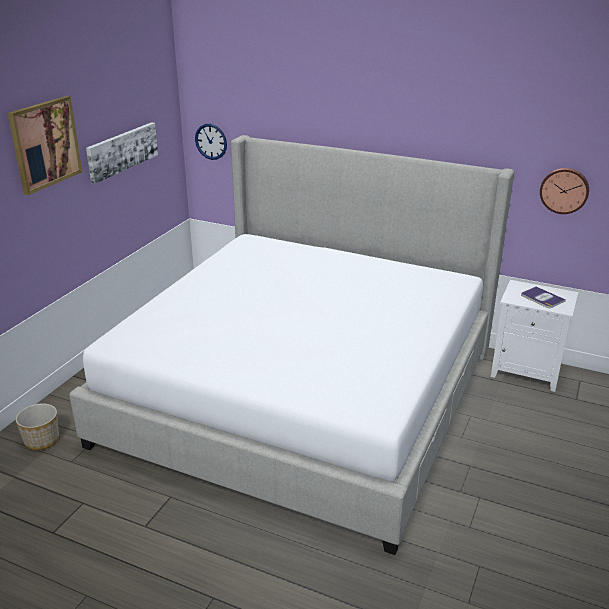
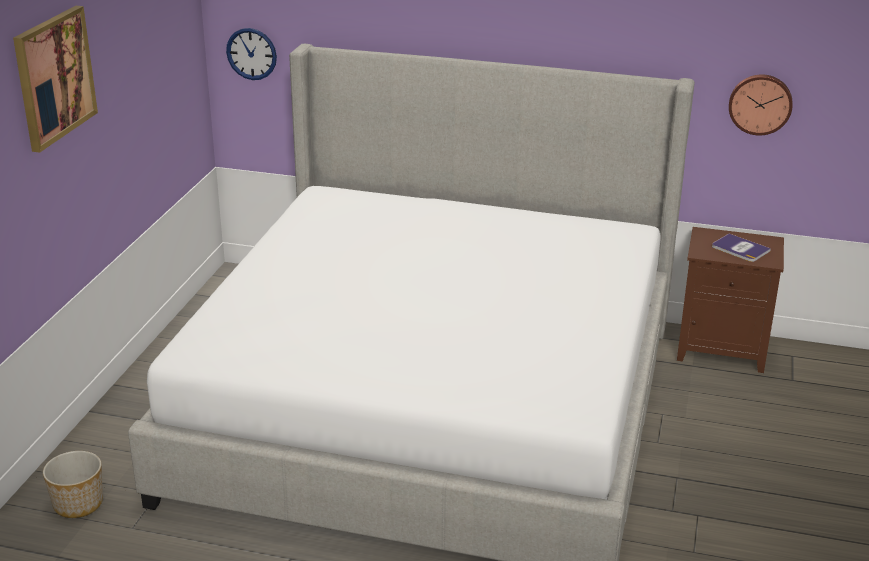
camera: 10 degrees left, 0 degrees up
(122, 151) = (139, 77): picture -> none
(527, 371) = (723, 349): white nightstand -> brown nightstand

